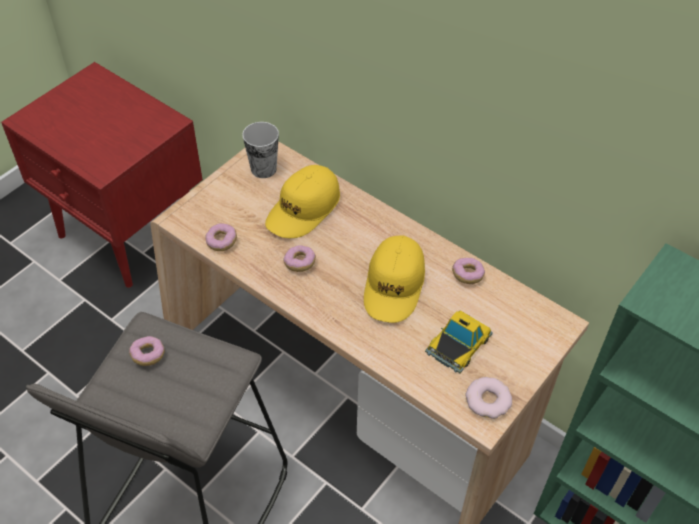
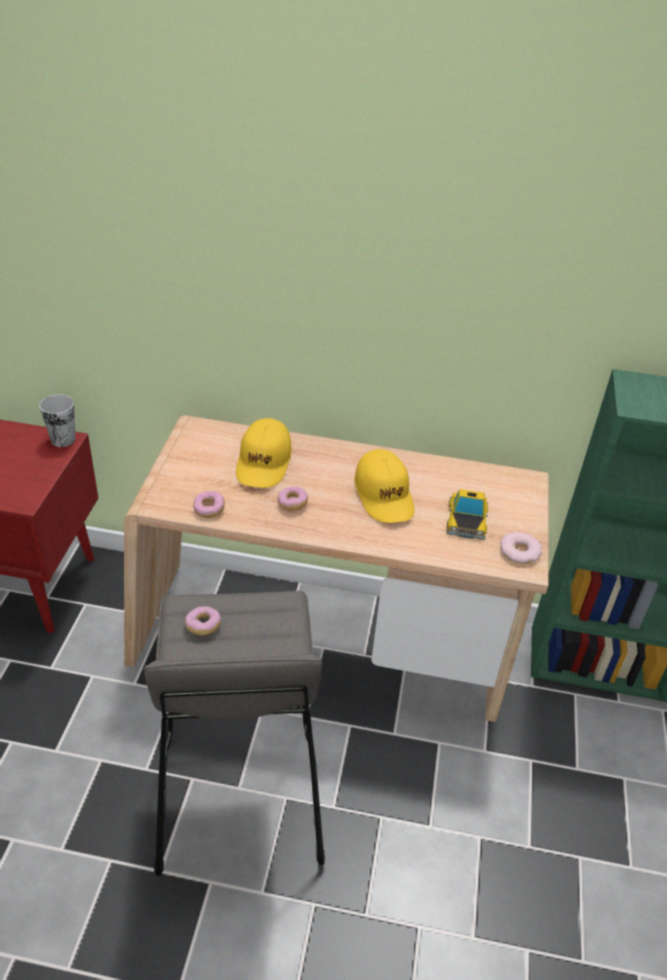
camera: 30 degrees left, 10 degrees down
(263, 169) = (204, 442): cup -> cup (63, 439)
(467, 275) = (435, 469): donut -> none

